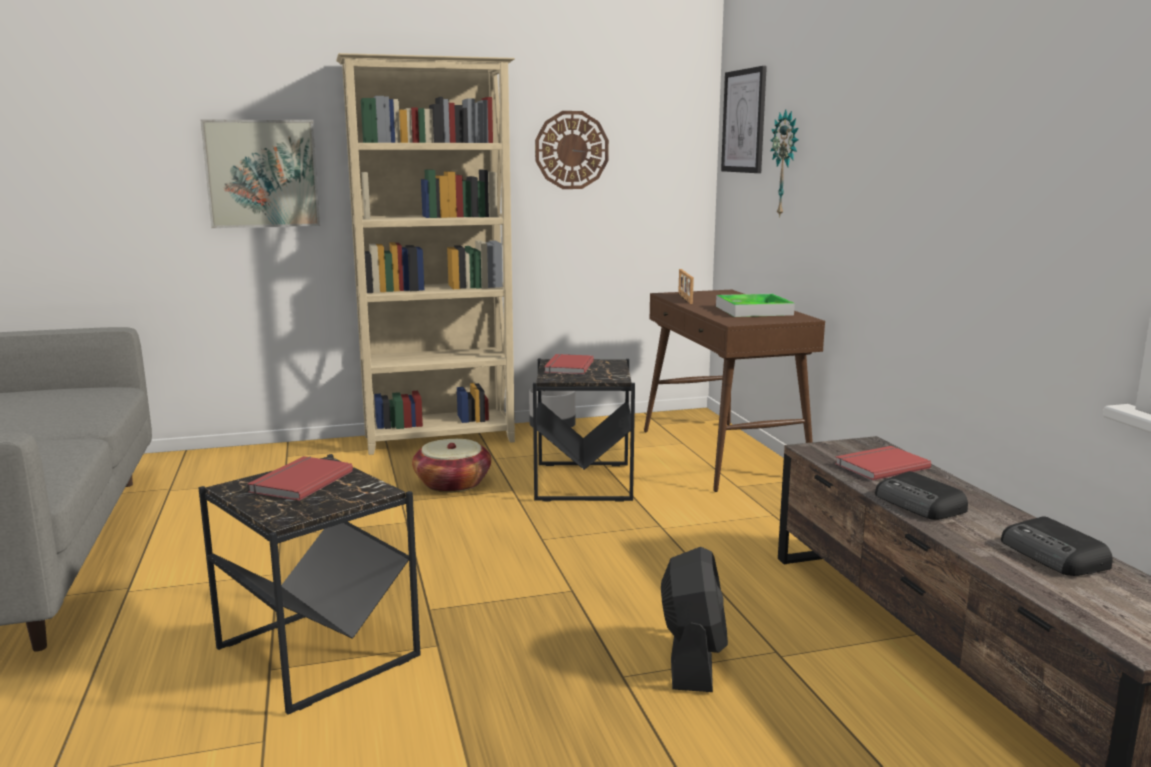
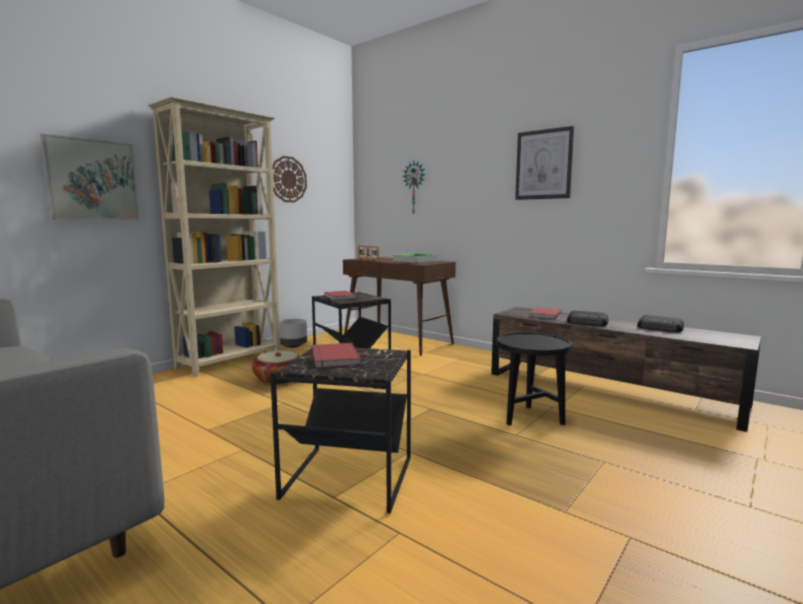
camera: 35 degrees left, 5 degrees down
(693, 659) = (529, 419): black fan -> black side table
(744, 121) = (377, 168): picture -> picture (543, 164)

